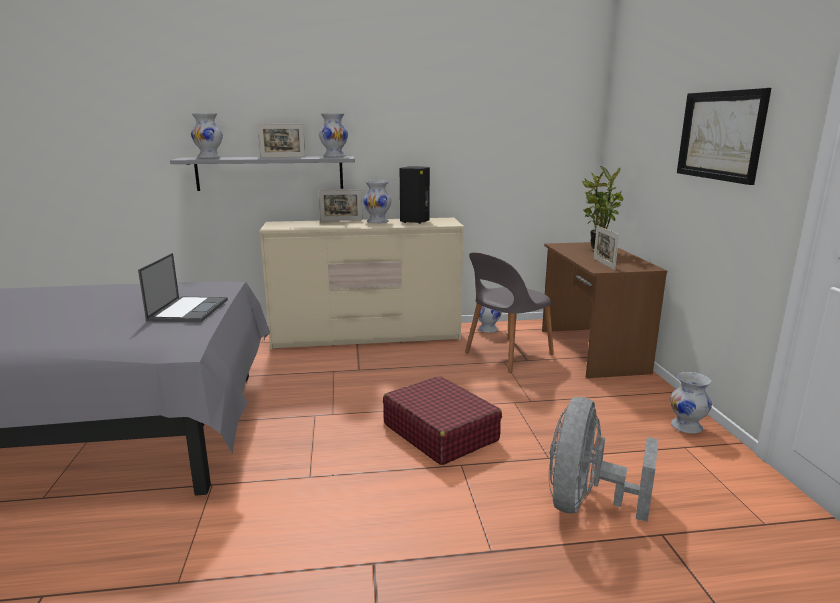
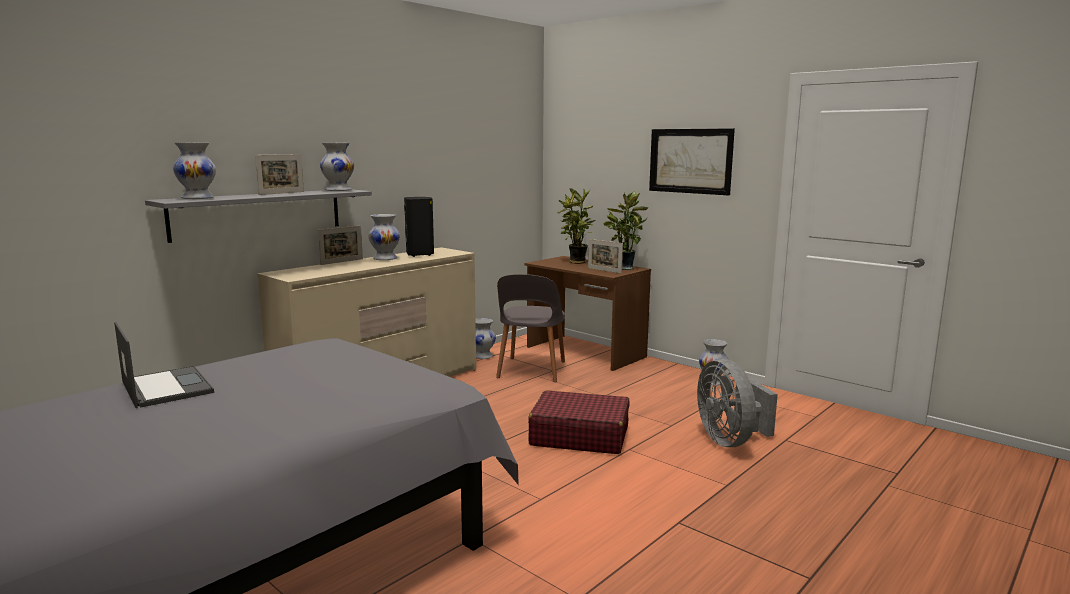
camera: 40 degrees left, 5 degrees down
(188, 310) = (370, 366): laptop -> laptop (166, 387)
(634, 264) = (623, 268): none -> potted plant

